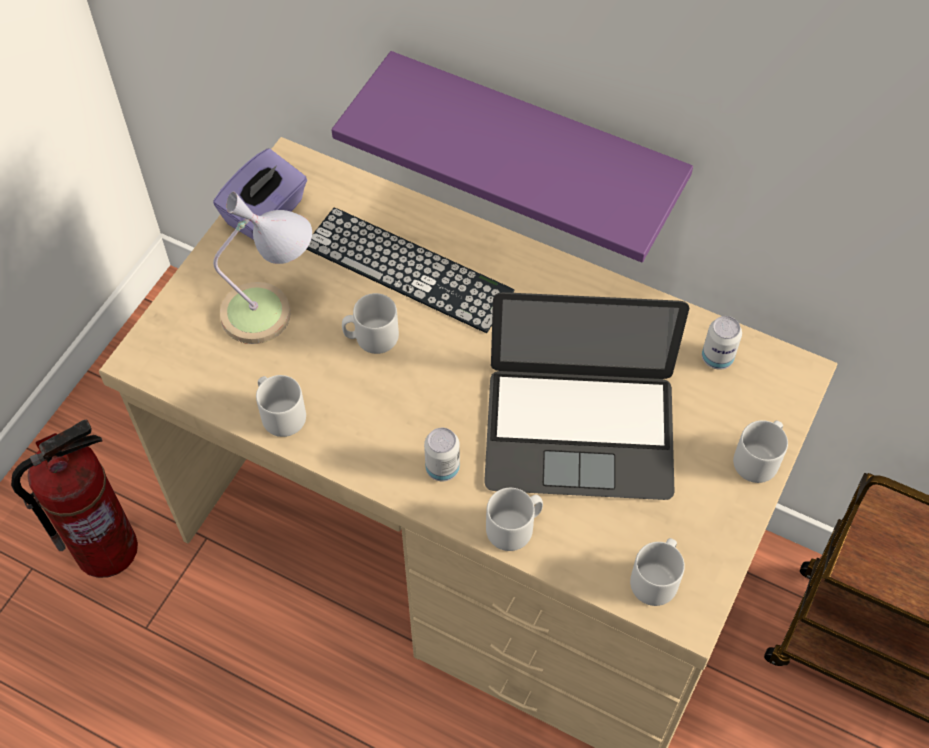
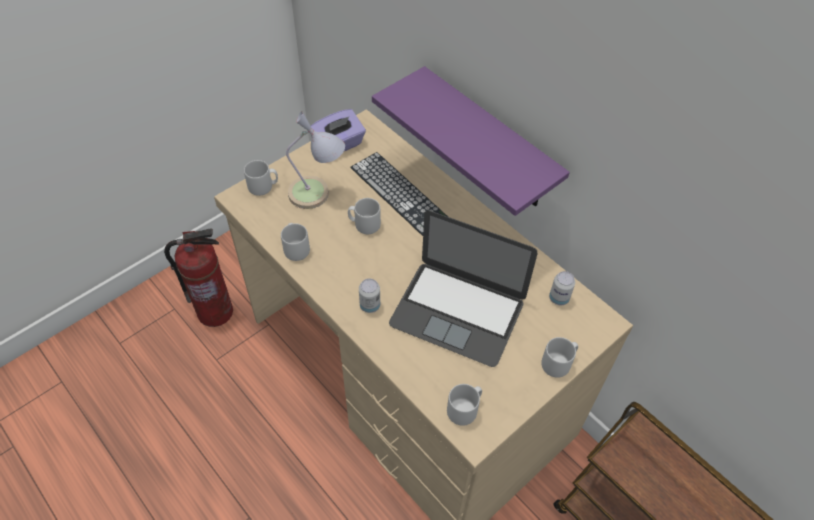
camera: 20 degrees right, 5 degrees down
(514, 527) = (395, 351): grey mug -> grey mug (263, 186)

